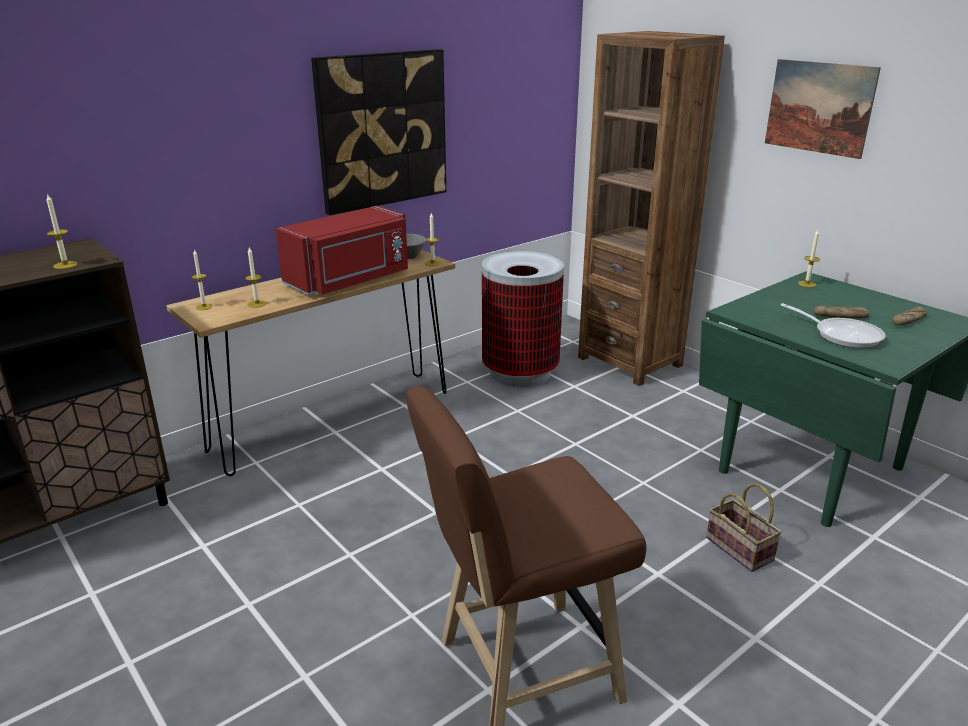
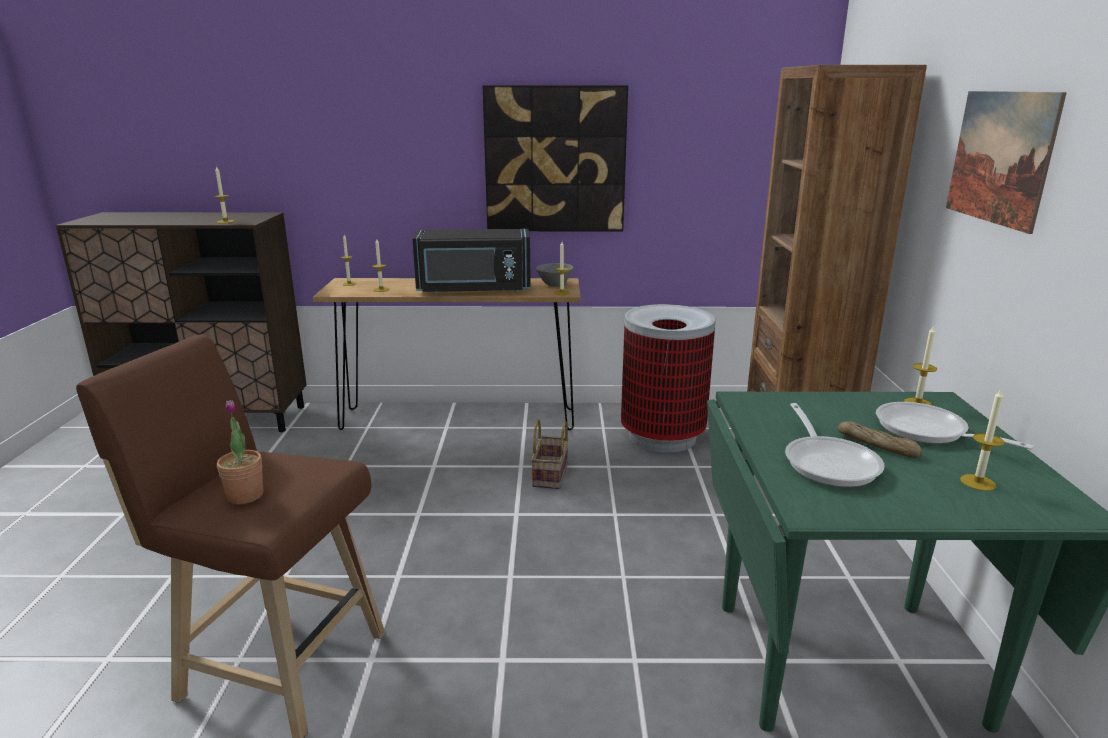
camera: 40 degrees right, 5 degrees down
(350, 280) = (474, 290): red microwave -> black microwave
(561, 515) = (245, 495): none -> potted plant
(741, 549) = (619, 690): basket -> basket (551, 476)
(842, 300) = (928, 432): none -> frying pan
(908, 321) = (977, 482): bread -> candle

